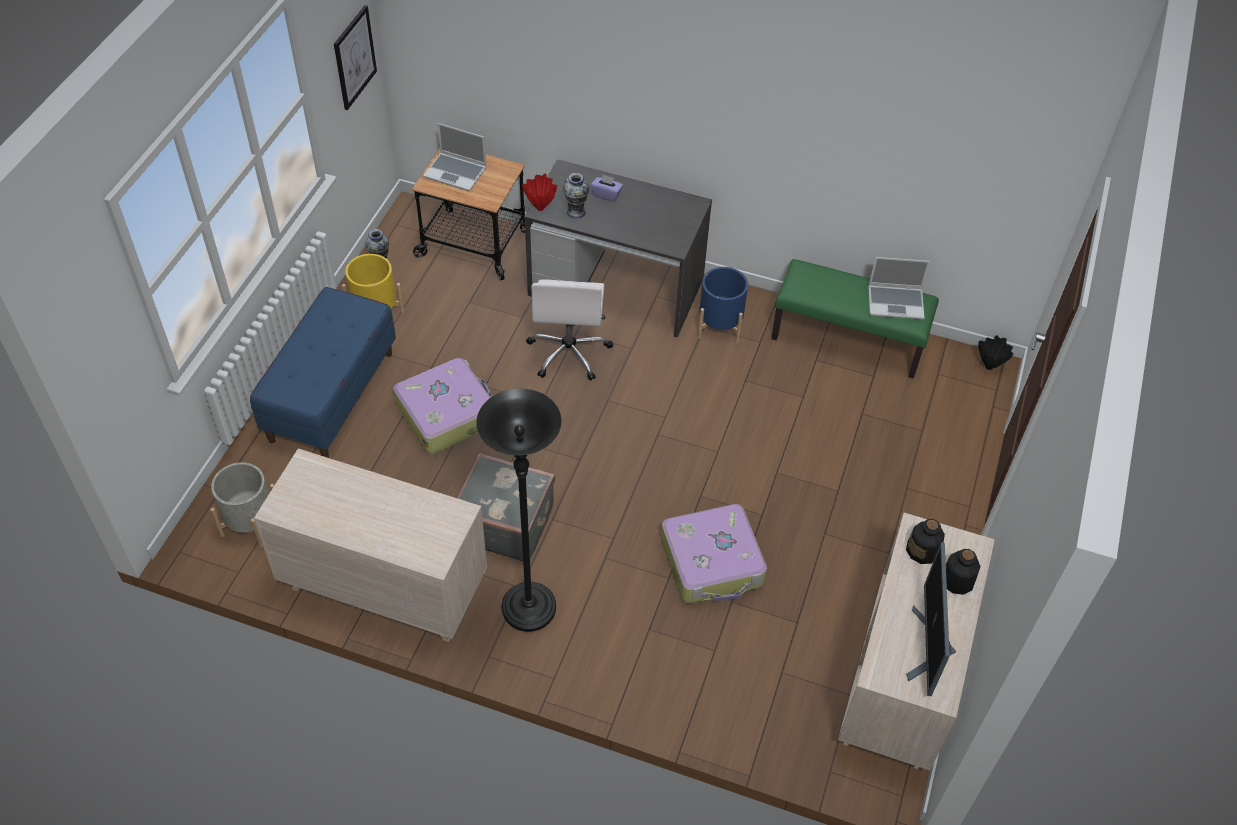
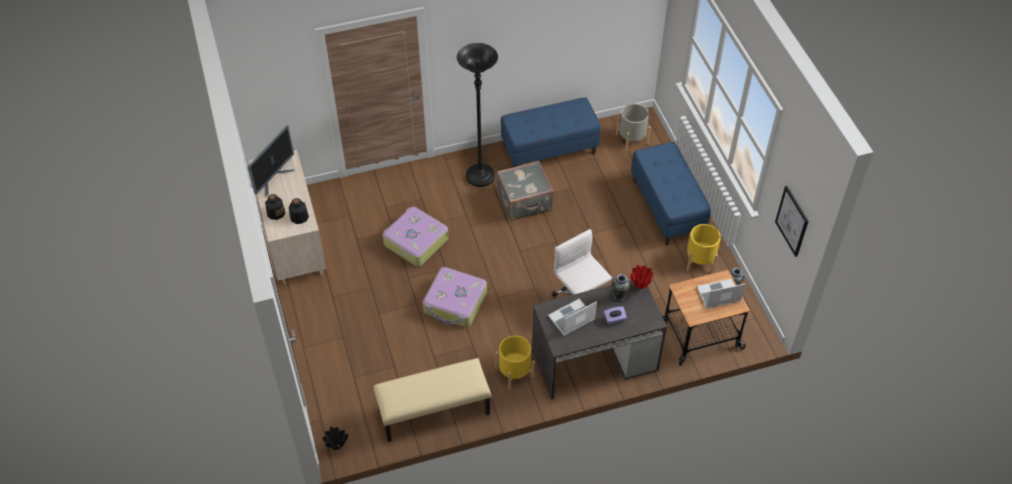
camera: 145 degrees right, 0 degrees up
(383, 586) = (549, 149): beige dresser -> blue bench
(447, 413) = (605, 233): suitcase -> suitcase (455, 303)
(719, 325) = (514, 372): blue planter -> yellow planter
(848, 339) = (433, 412): green bench -> beige bench
(896, 302) = (405, 393): laptop -> laptop (571, 319)
(928, 648) = (274, 179): monitor -> monitor turned 60 degrees clockwise

